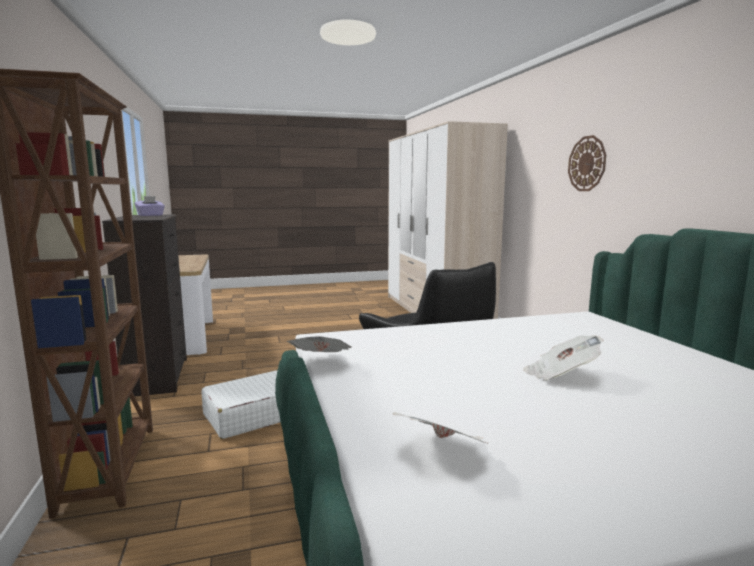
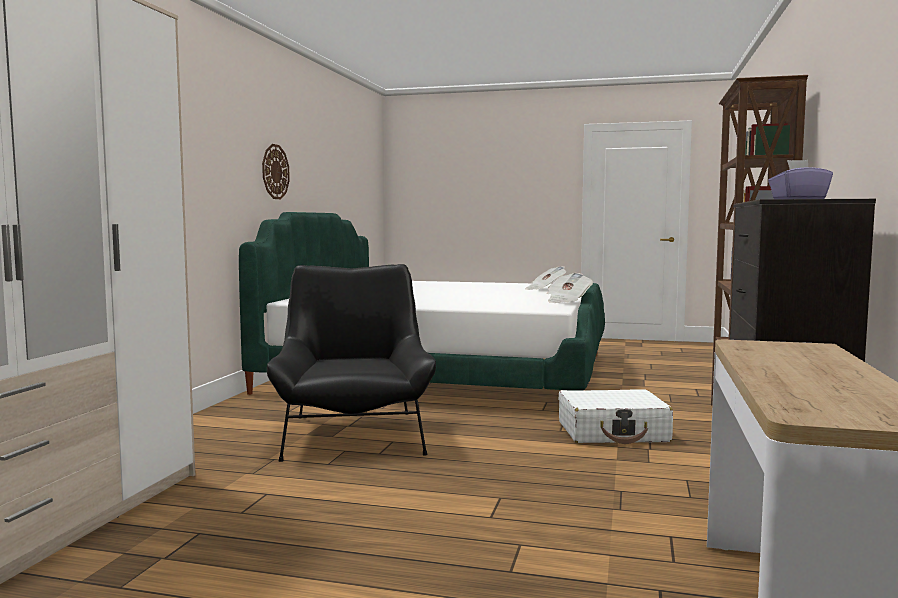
camera: 150 degrees left, 5 degrees down
(560, 375) = (437, 292): newspaper -> none
(587, 163) = (197, 144): wall clock -> wall clock (275, 171)

